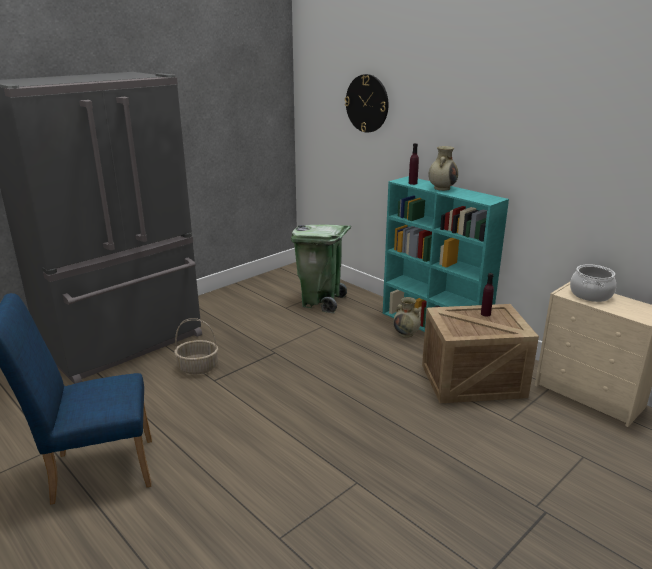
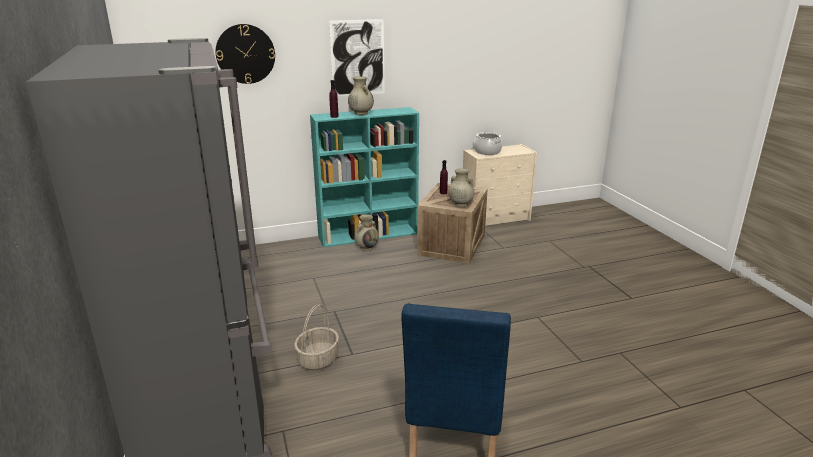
camera: 65 degrees left, 0 degrees up
(321, 302) = (266, 267): green trash can -> none
(460, 126) = (357, 58): none -> picture
(465, 330) = (460, 204): none -> beige vase

